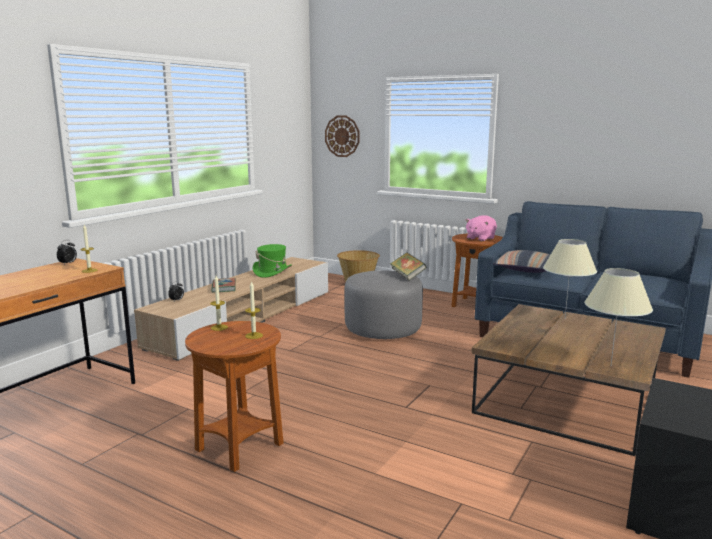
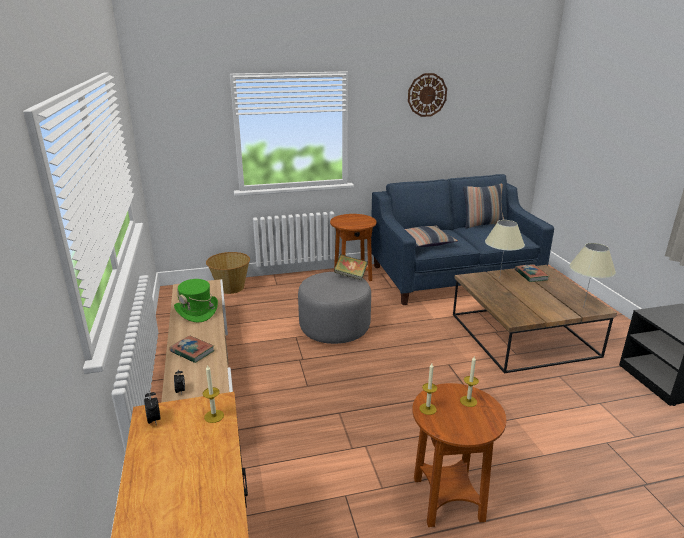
camera: 45 degrees left, 10 degrees up
(342, 136) = (180, 139): wall clock -> wall clock (427, 95)
(480, 238) = (355, 221): pink plush toy -> none
(614, 328) = (531, 275): none -> book
(640, 273) = (482, 224): none -> pillow

